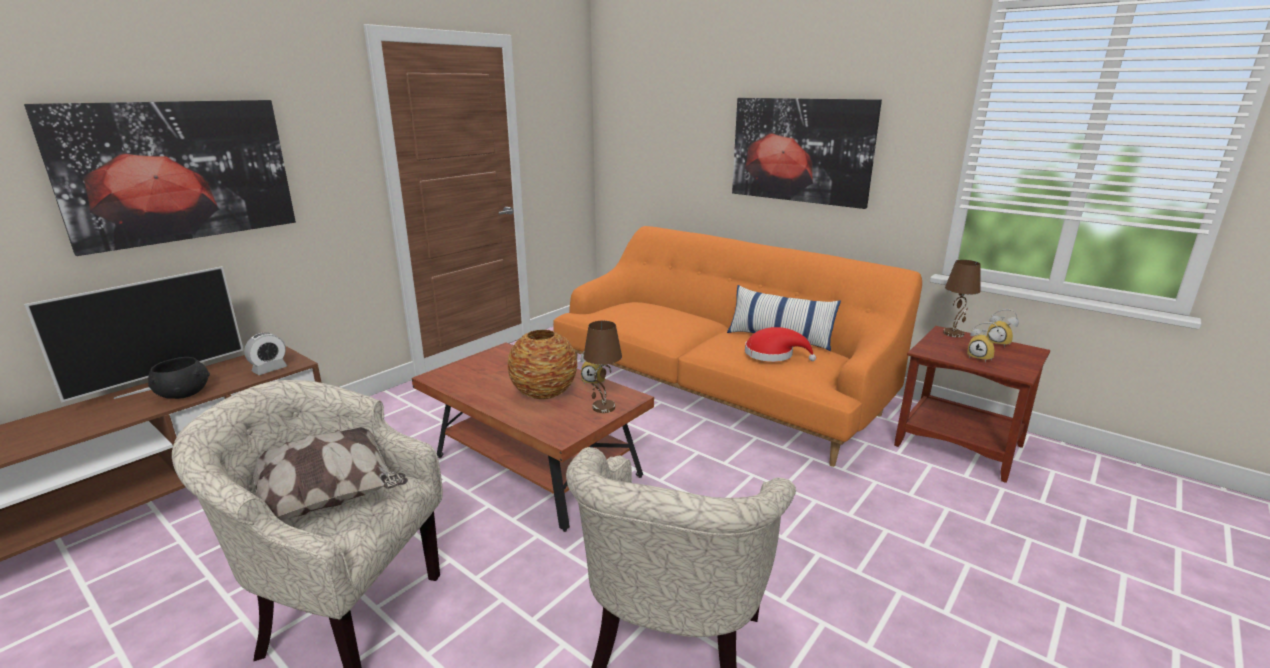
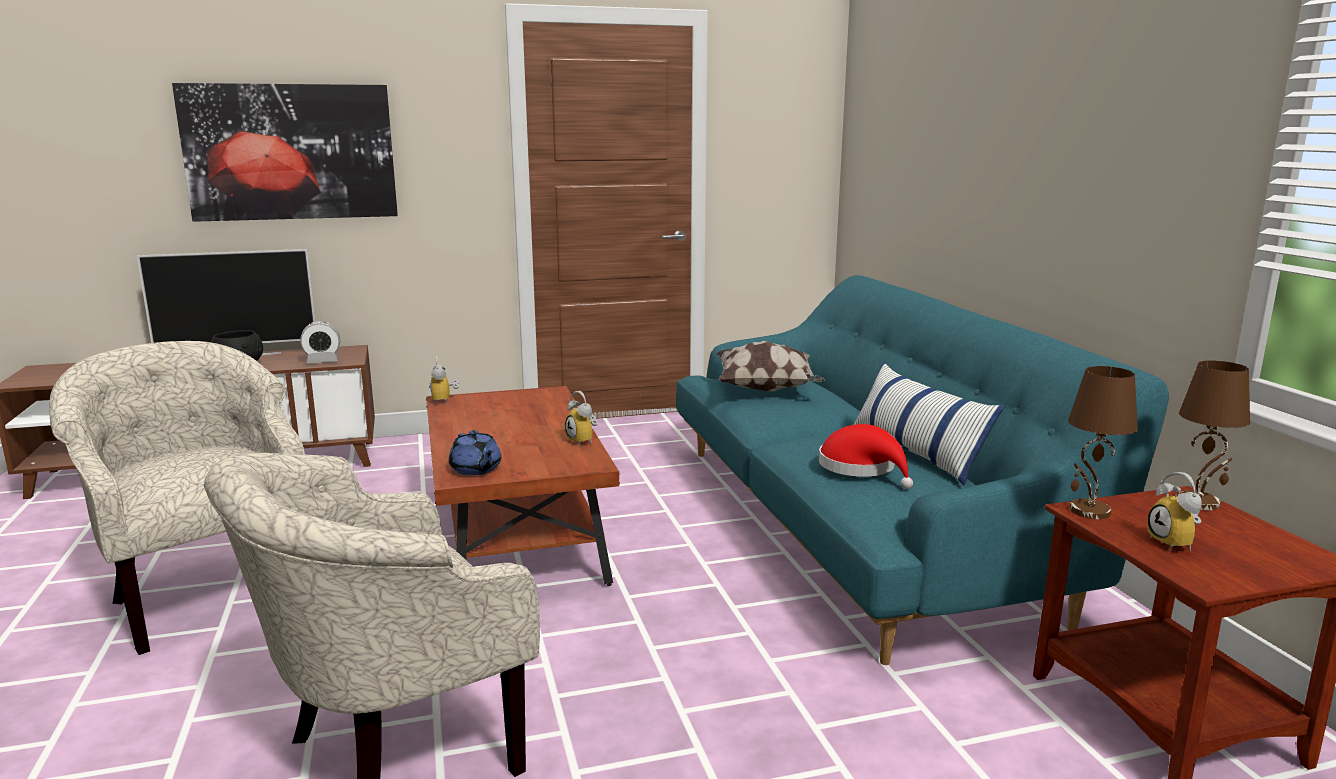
camera: 35 degrees right, 5 degrees down
(328, 497) = (186, 459): pillow -> pillow (766, 390)
(544, 393) = (514, 438): vase -> none
(562, 425) = (476, 469): none -> blue teapot
(603, 408) = (544, 466): brown table lamp -> brown table lamp (1089, 511)
(718, 388) = (856, 524): orange sofa -> turquoise sofa
(801, 150) = (1050, 163): picture -> none
(999, 343) = (1270, 535): alarm clock -> alarm clock (445, 401)

